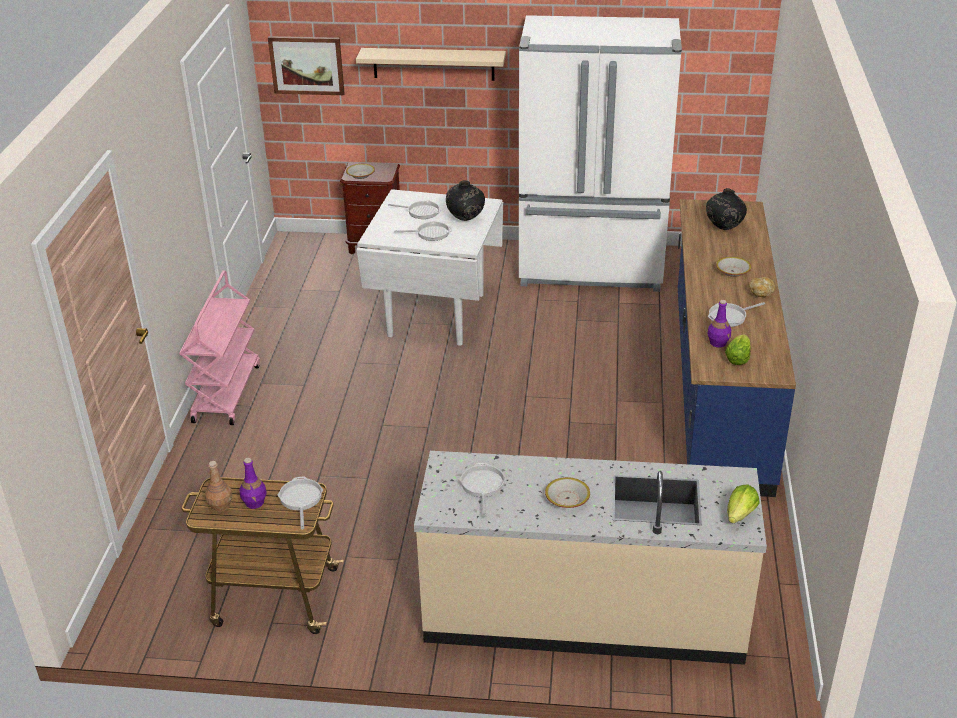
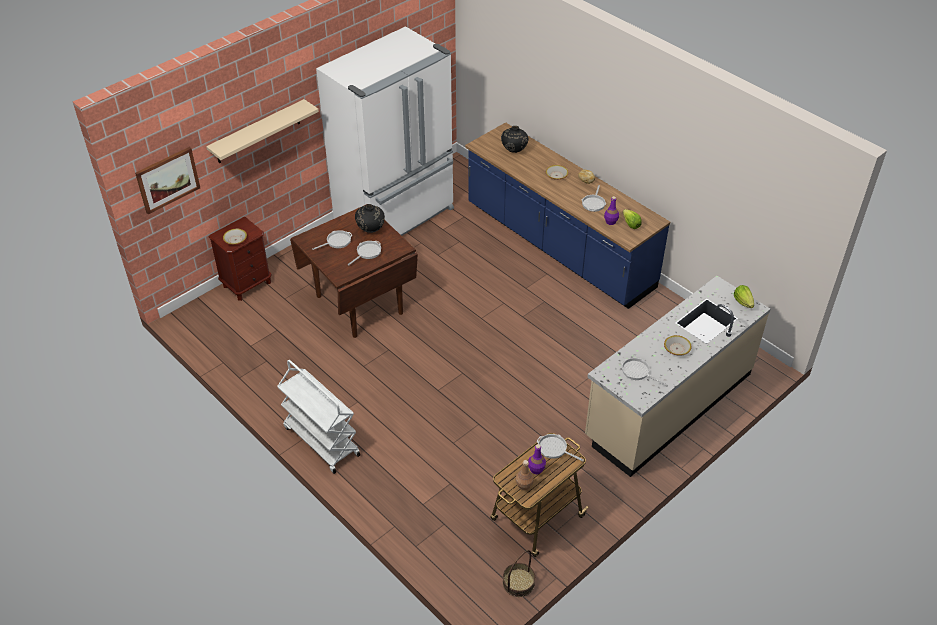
camera: 50 degrees left, 10 degrees up
(165, 633) = (518, 582): none -> basket
(226, 393) = (321, 441): pink cart -> white cart
(435, 314) = (358, 305): white dining table -> brown dining table

